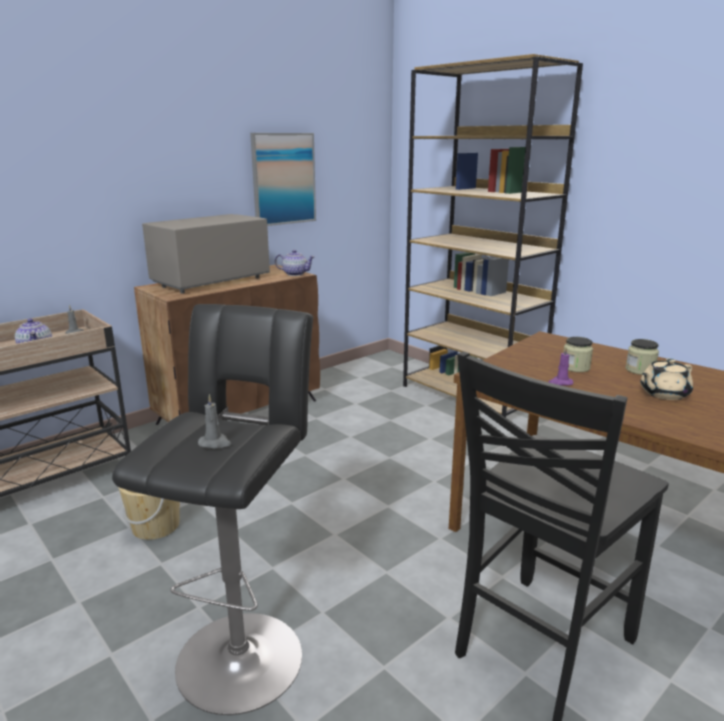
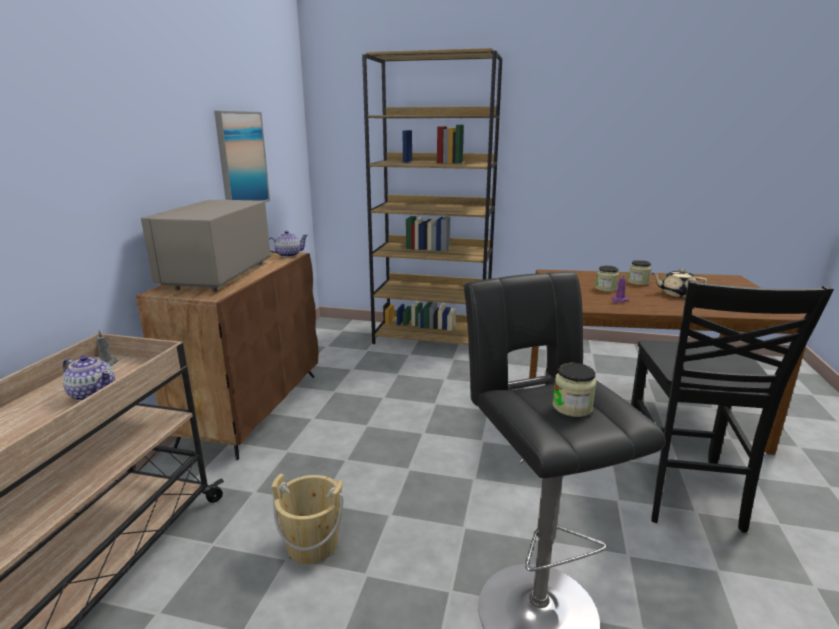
camera: 35 degrees left, 0 degrees up
(215, 443) = (572, 407): grey candle -> jar
(663, 394) = (676, 294): beige teapot -> beige teapot turned 75 degrees clockwise

